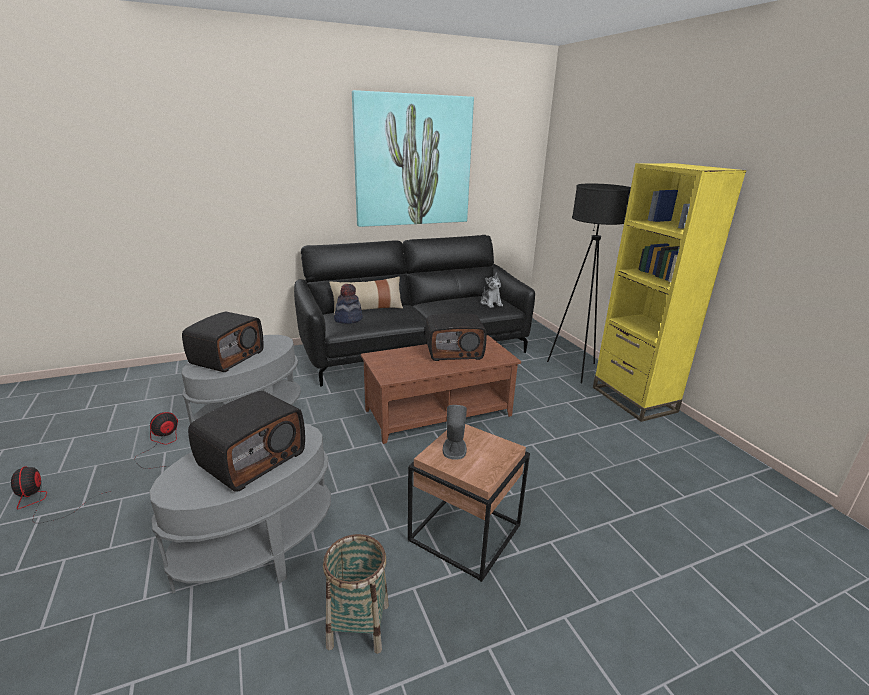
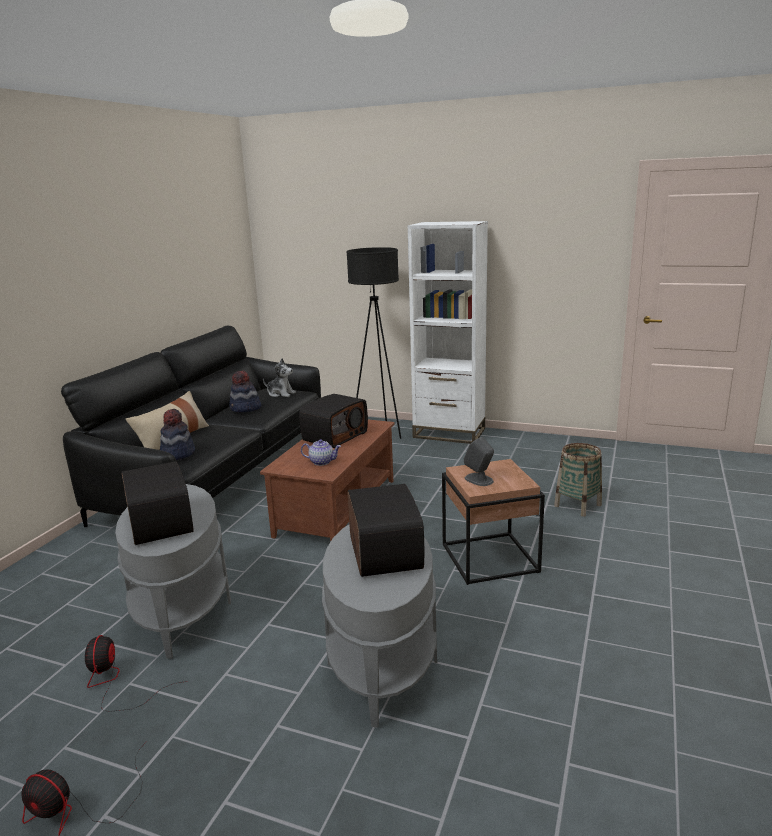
camera: 45 degrees left, 5 degrees down
(358, 625) = (521, 638): basket -> basket (577, 505)
(405, 367) = (322, 462): none -> teapot
(413, 161) = (148, 254): picture -> none
(446, 305) = (245, 408): none -> hat
(633, 399) = (449, 433): yellow bookcase -> white bookcase

